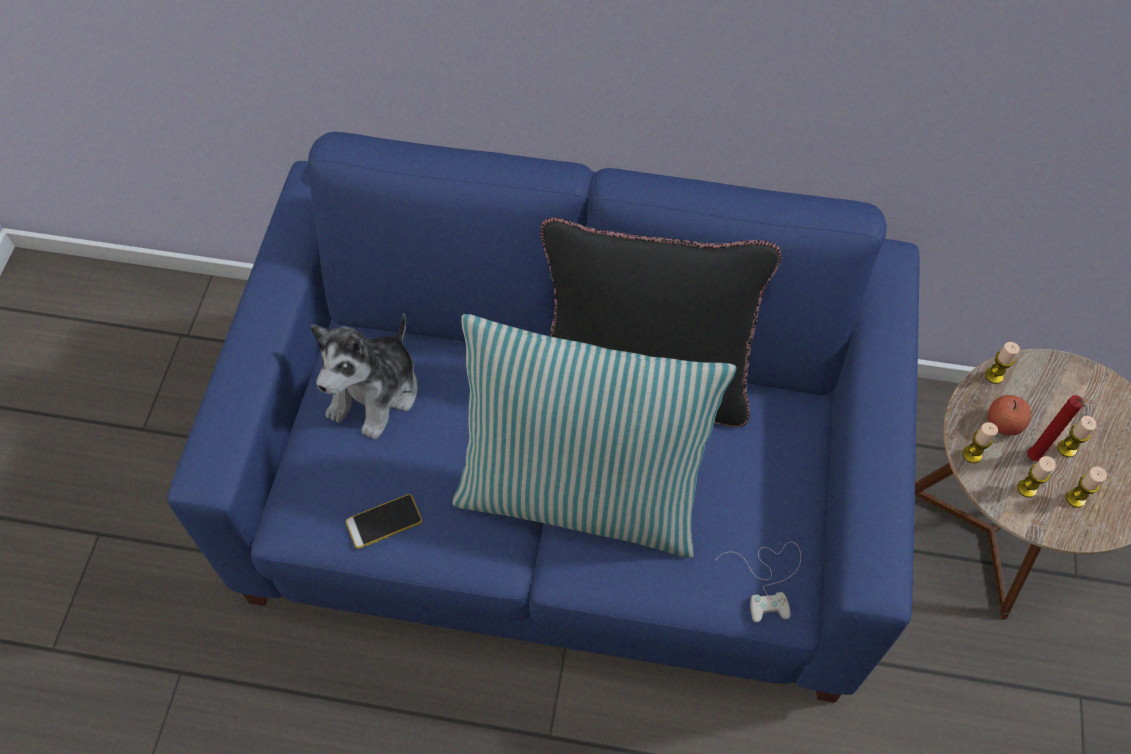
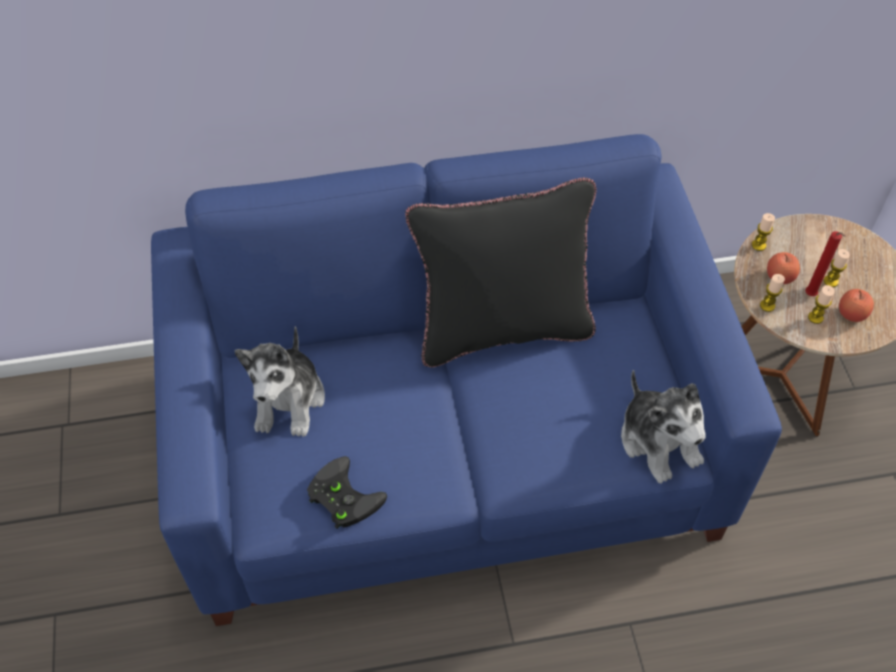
camera: 20 degrees left, 5 degrees down
(384, 521) = (341, 496): phone -> black game controller
(581, 493) = (490, 424): pillow -> none
(768, 578) = (659, 441): white game controller -> plush toy
(1075, 498) = (851, 314): candle -> apple

